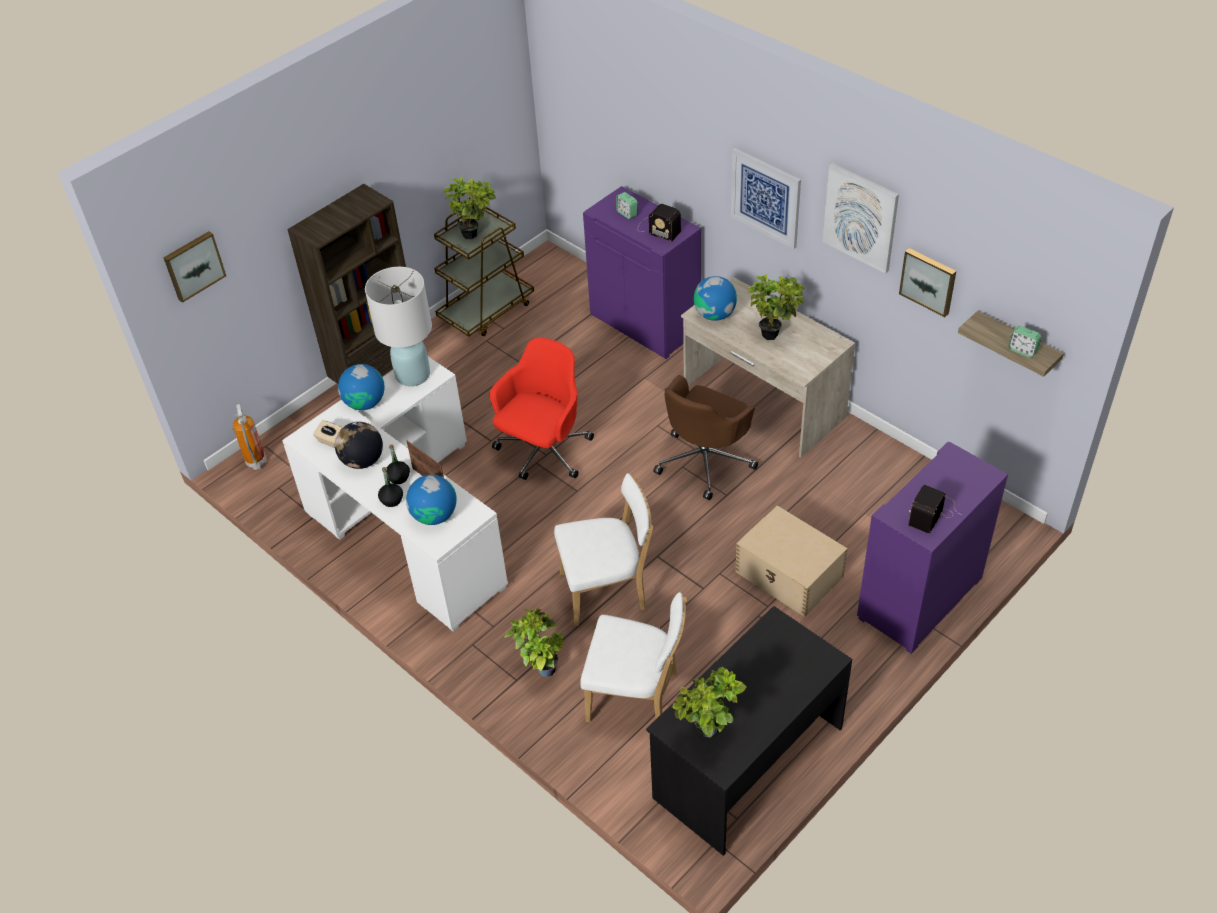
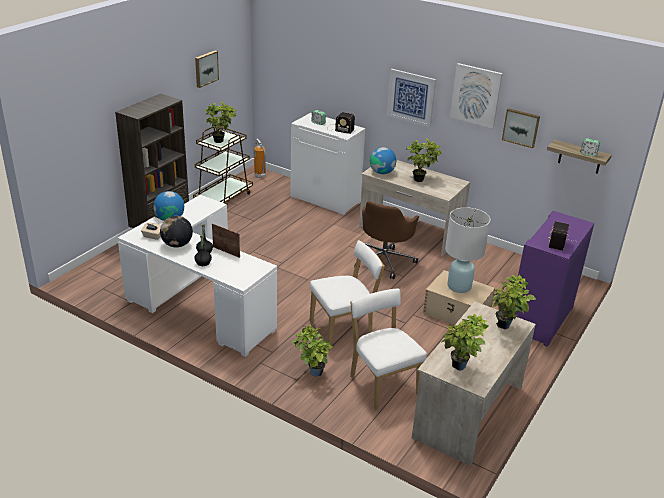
camera: 15 degrees left, 15 degrees down
(193, 265) = (57, 123): picture -> picture (205, 68)
(256, 462) = (84, 276): fire extinguisher -> fire extinguisher (260, 176)
(412, 375) = (198, 205): white table lamp -> white table lamp (459, 286)
(434, 515) = (235, 269): globe -> none
(543, 452) = (280, 261): red office chair -> none
(637, 699) = (382, 383): white chair -> white chair turned 120 degrees counterclockwise
(646, 323) = (326, 199): purple cabinet -> white cabinet
(747, 761) = (467, 411): black desk -> beige desk
(803, 662) = (505, 327): none -> potted plant

